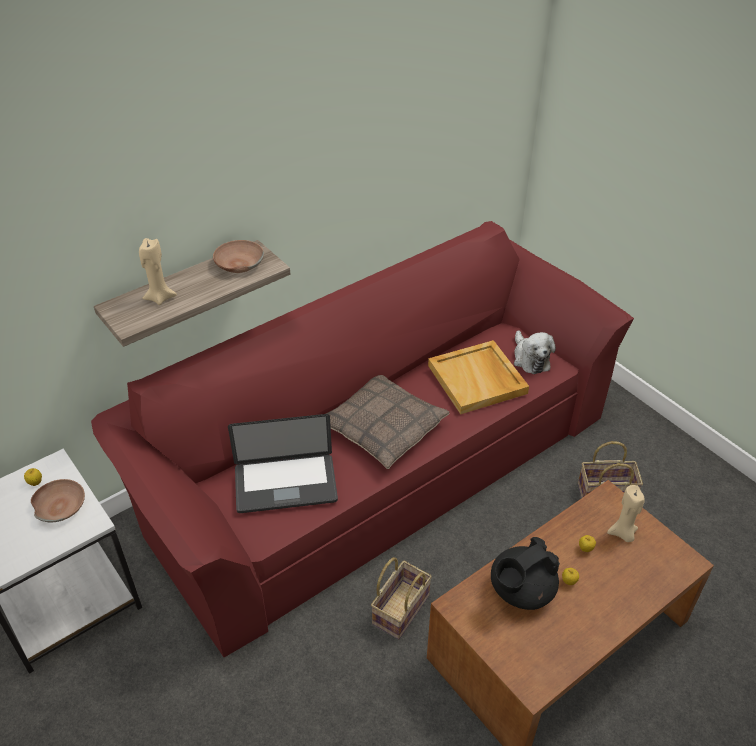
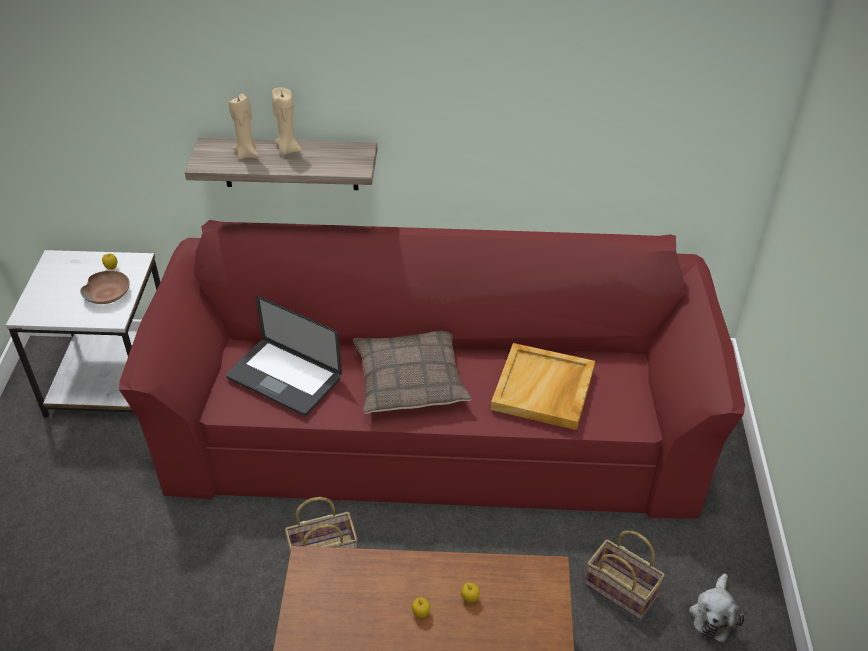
camera: 40 degrees right, 0 degrees up
(238, 263) = (336, 155): brown bowl -> none
(520, 591) = (371, 590): black teapot -> none
(530, 358) = (621, 401): plush toy -> plush toy (714, 614)
(623, 534) = (521, 611): beige candle -> beige candle (287, 150)

